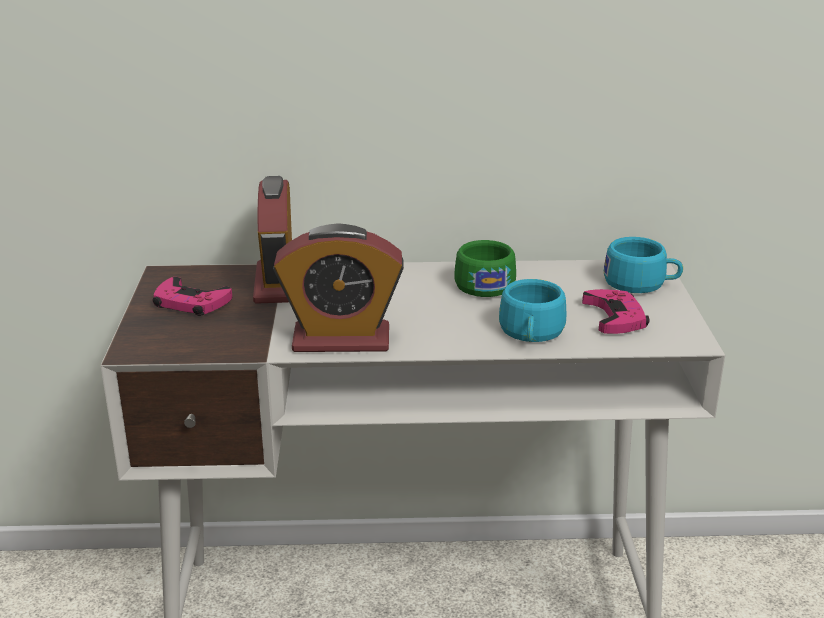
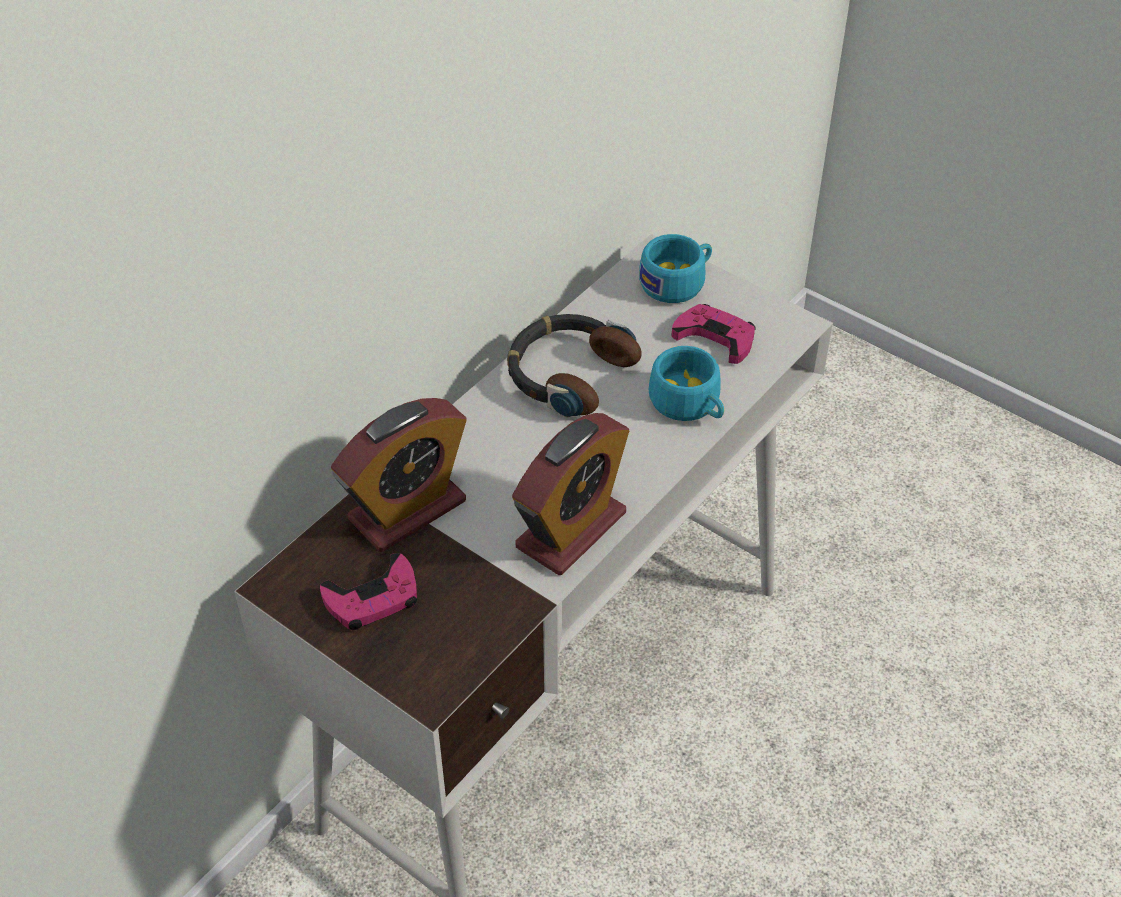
camera: 50 degrees left, 20 degrees up
(279, 284) = (407, 510): alarm clock -> alarm clock turned 75 degrees counterclockwise
(483, 283) = (568, 373): green cup -> headphones

